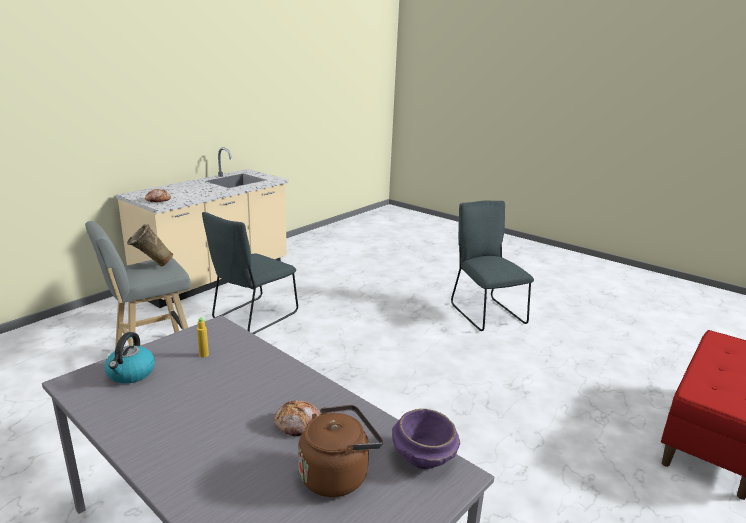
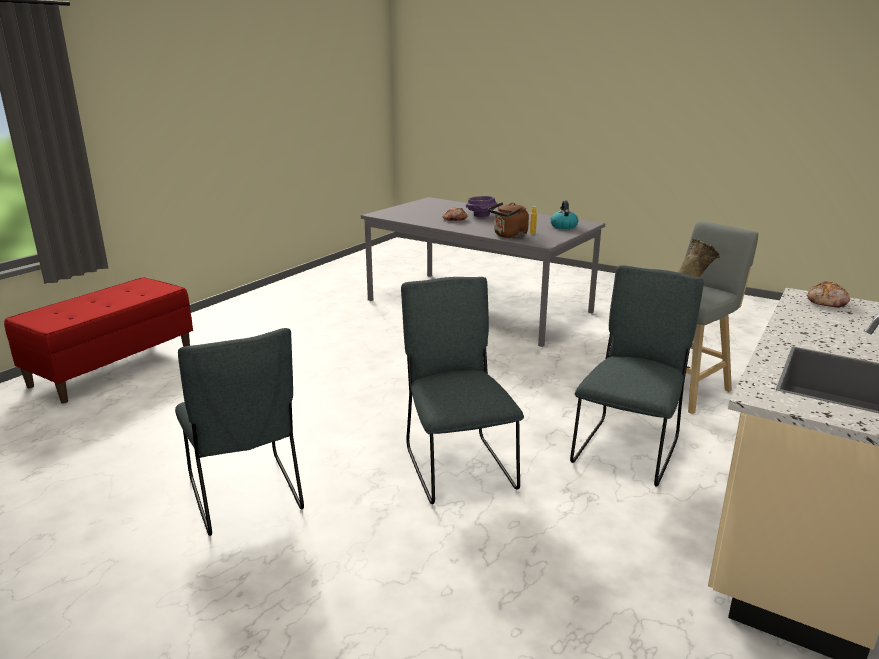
camera: 175 degrees right, 0 degrees up
(337, 475) = (429, 212): brown kettle -> brown kettle (509, 236)
(365, 317) = (457, 465): none -> grey chair
(423, 457) = (391, 216): purple bowl -> purple bowl (481, 215)

